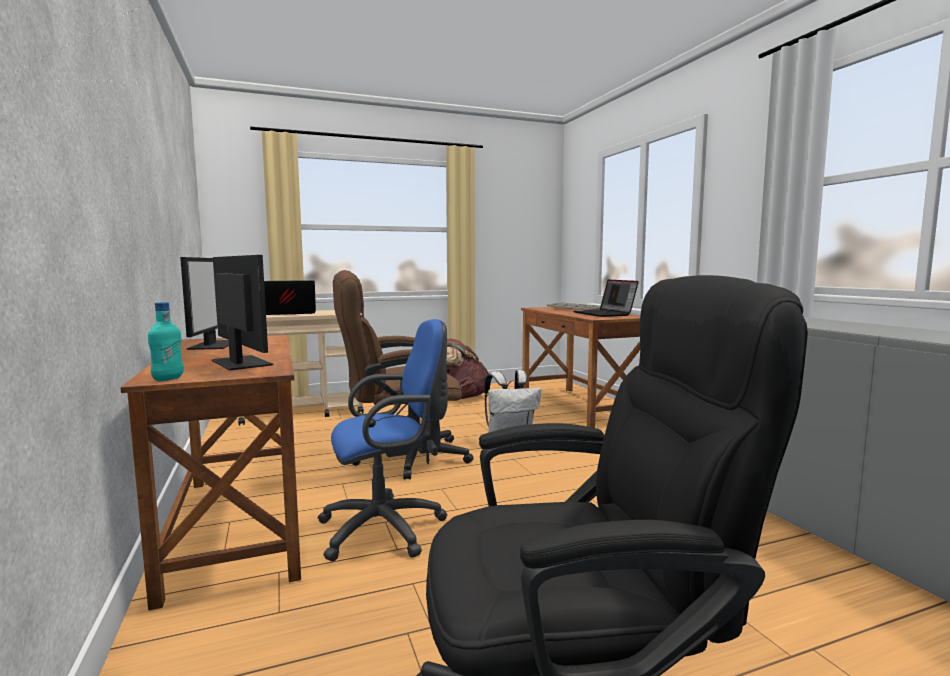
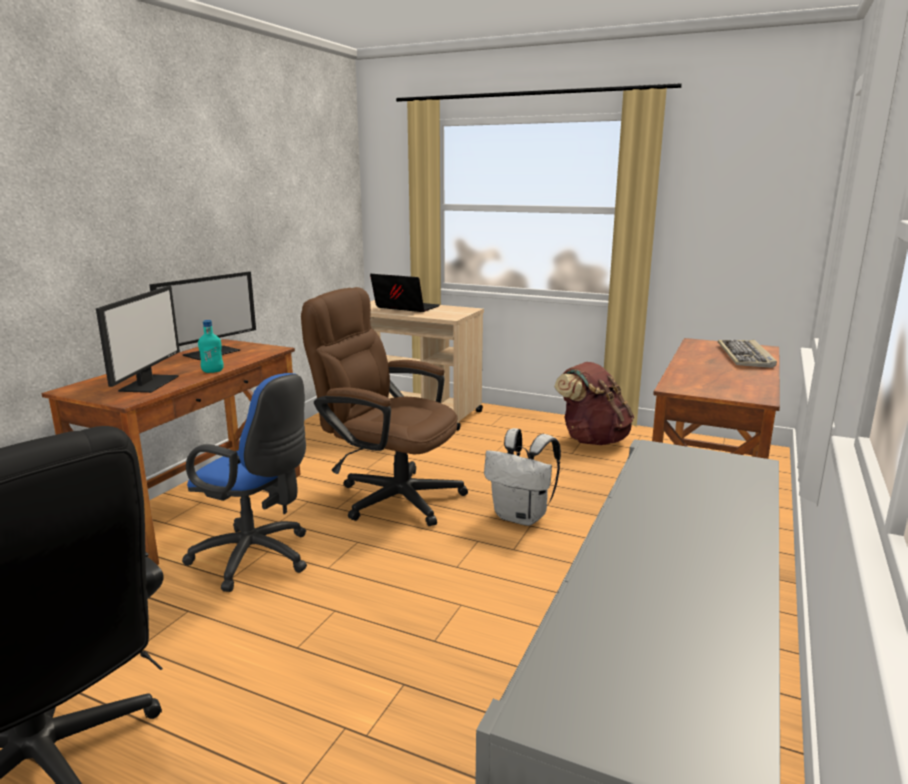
camera: 45 degrees right, 10 degrees up
(168, 379) = (73, 391): turquoise bottle -> turquoise bottle (212, 371)
(605, 314) = (732, 380): laptop -> none

